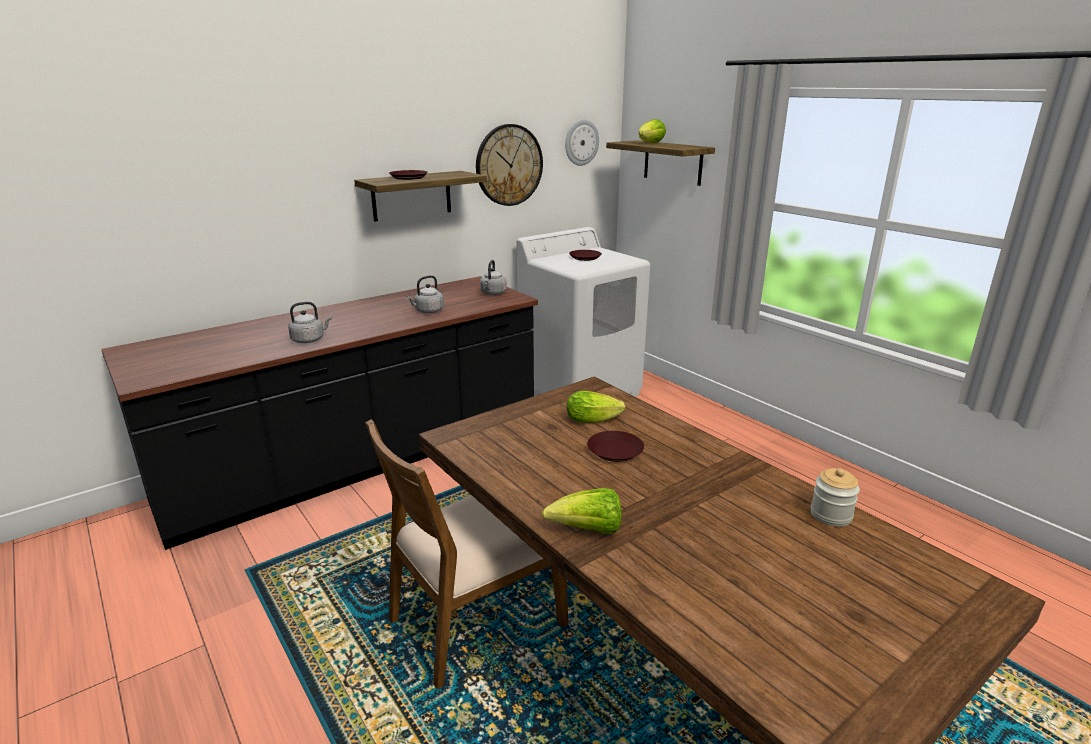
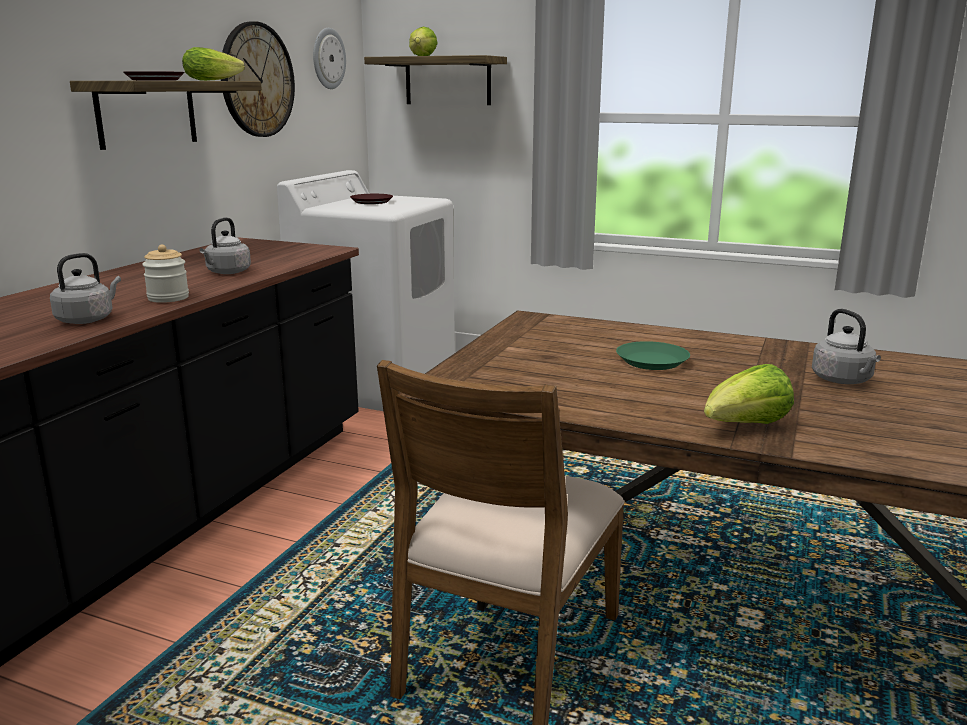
camera: 30 degrees left, 5 degrees down
(493, 293) = (288, 249): grey kettle -> grey kettle (843, 380)
(595, 419) = (585, 342): lettuce -> lettuce (216, 80)
(614, 451) = (652, 362): brown plate -> green plate
(830, 515) = (917, 364): jar -> jar (168, 298)

